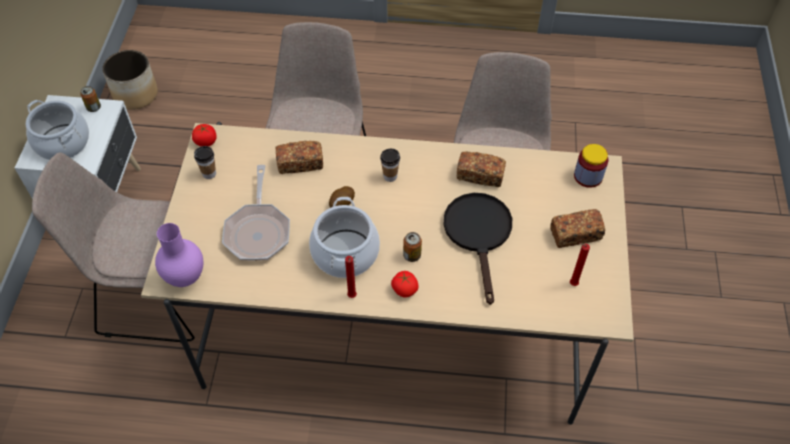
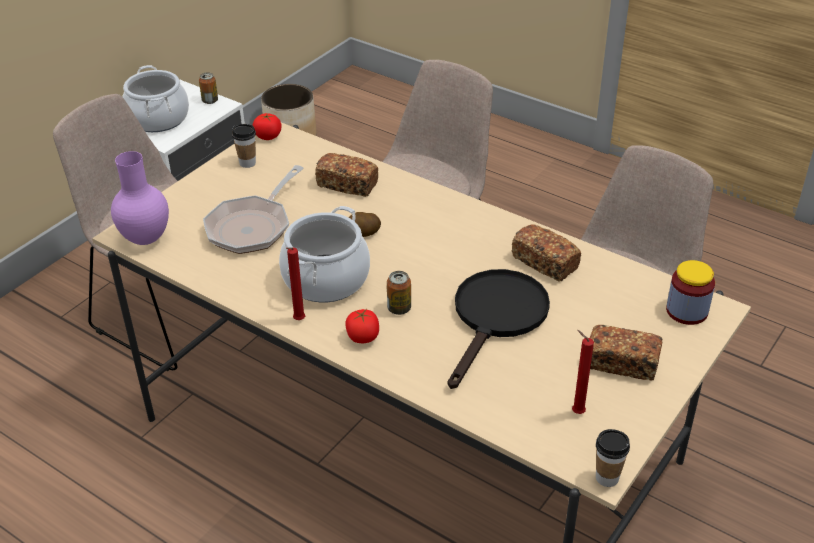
camera: 30 degrees right, 15 degrees down
(390, 176) = (436, 228): cup -> cup (607, 478)

